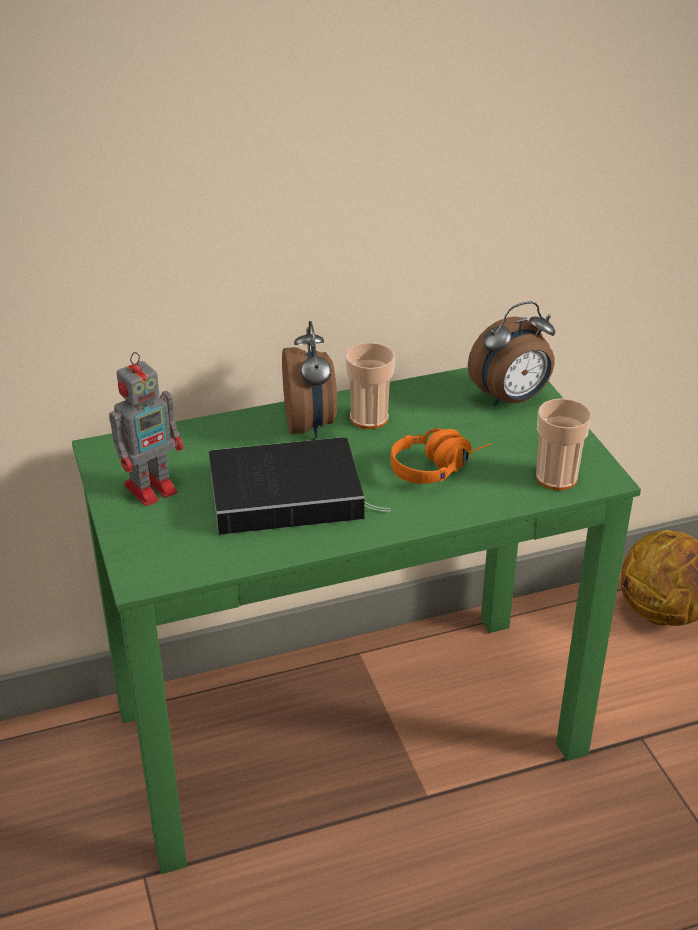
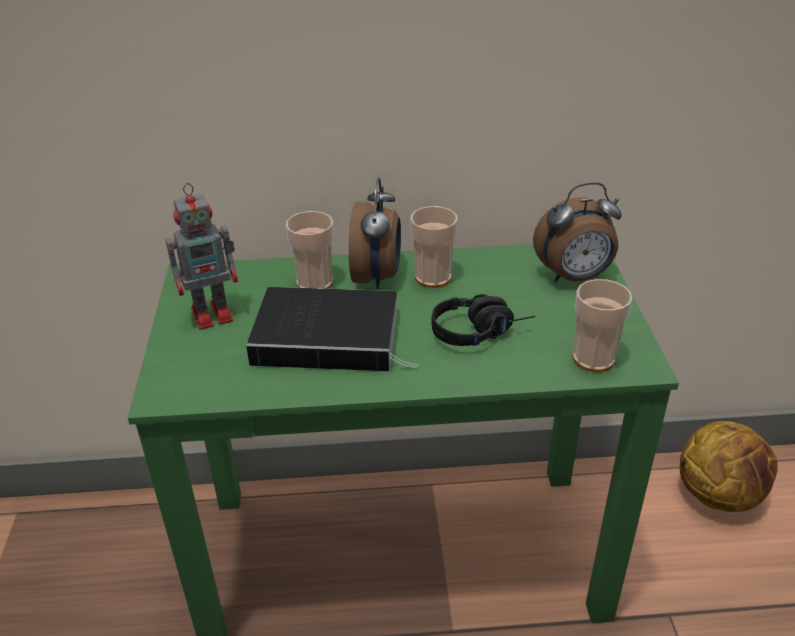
camera: 15 degrees right, 0 degrees up
(246, 440) = (315, 283): none -> cup
(439, 466) = (480, 331): orange headphones -> black headphones

